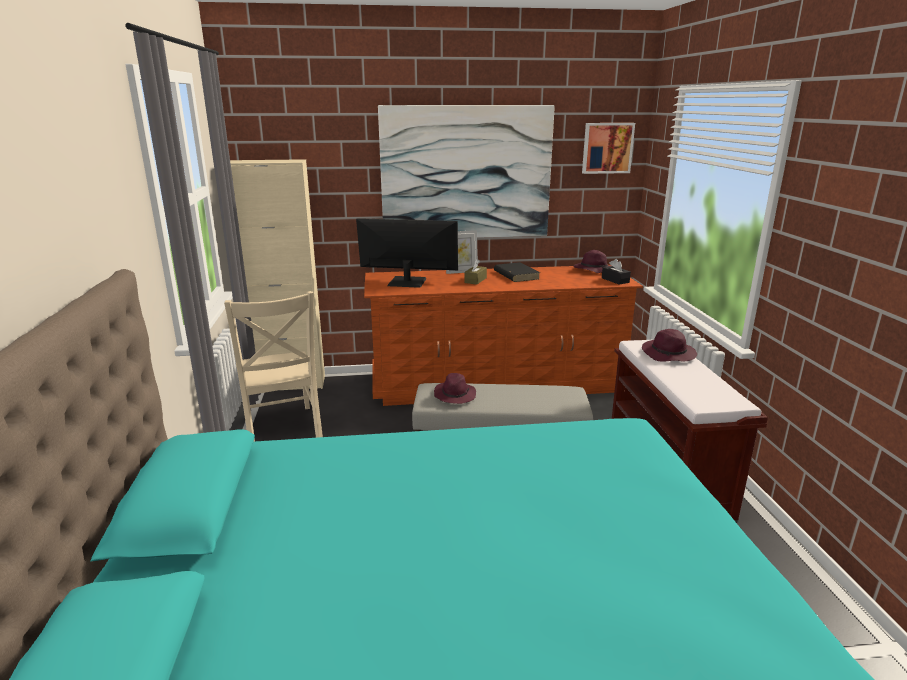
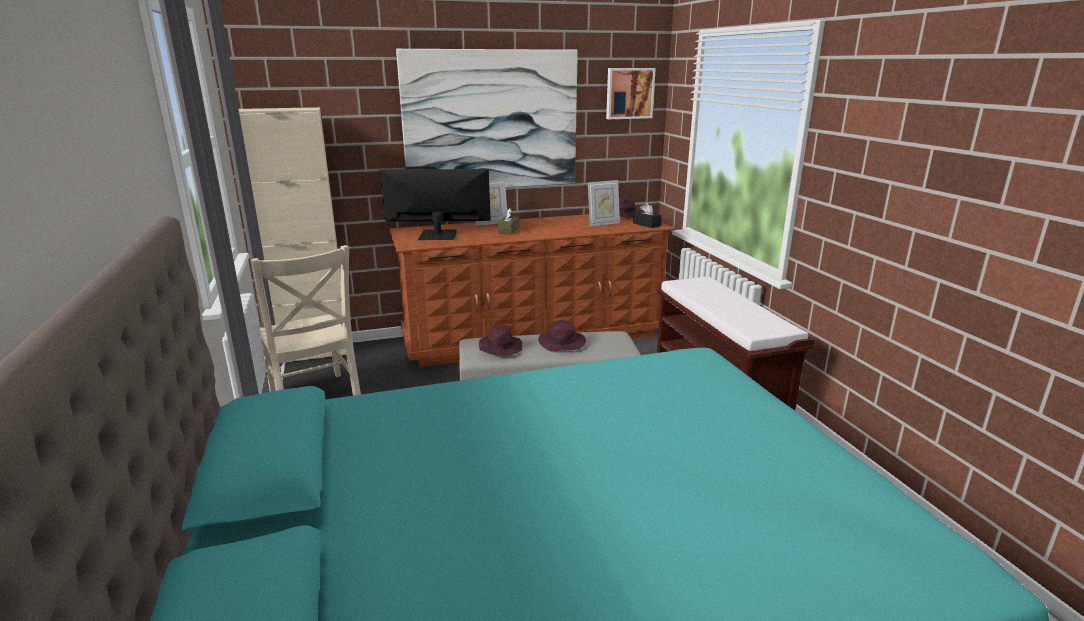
camera: 10 degrees left, 0 degrees up
(516, 275) = (547, 224): black book -> none
(571, 277) = (603, 224): none -> picture frame
(669, 354) = (712, 290): purple hat -> purple hat (562, 343)

